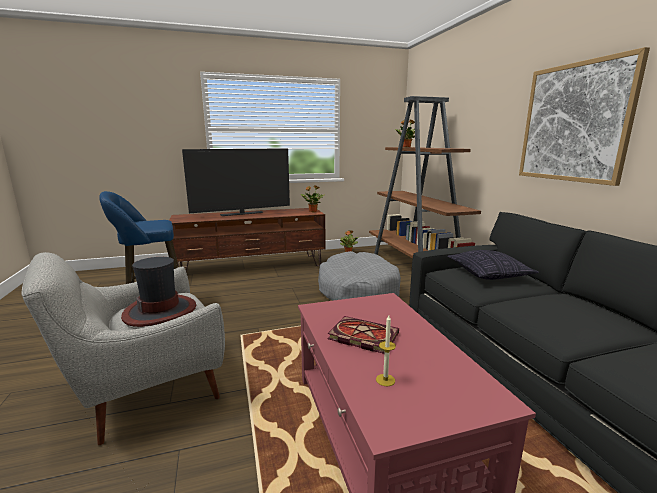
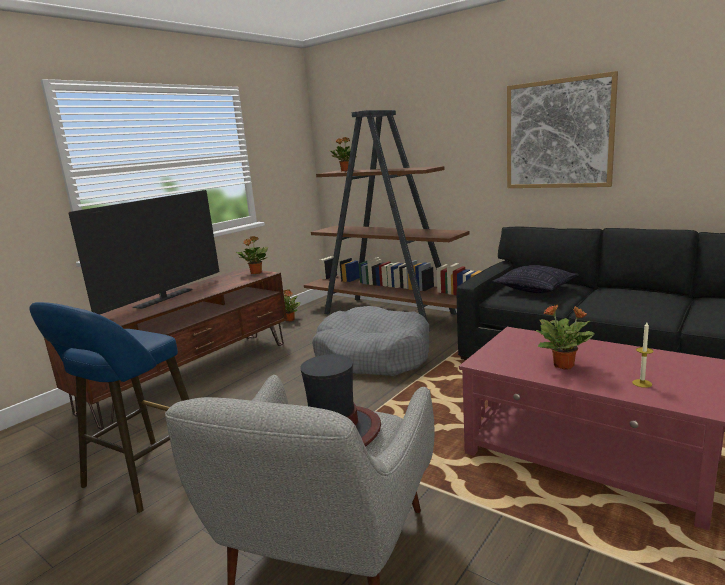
camera: 35 degrees left, 0 degrees up
(361, 337) = (564, 366): book -> potted plant

